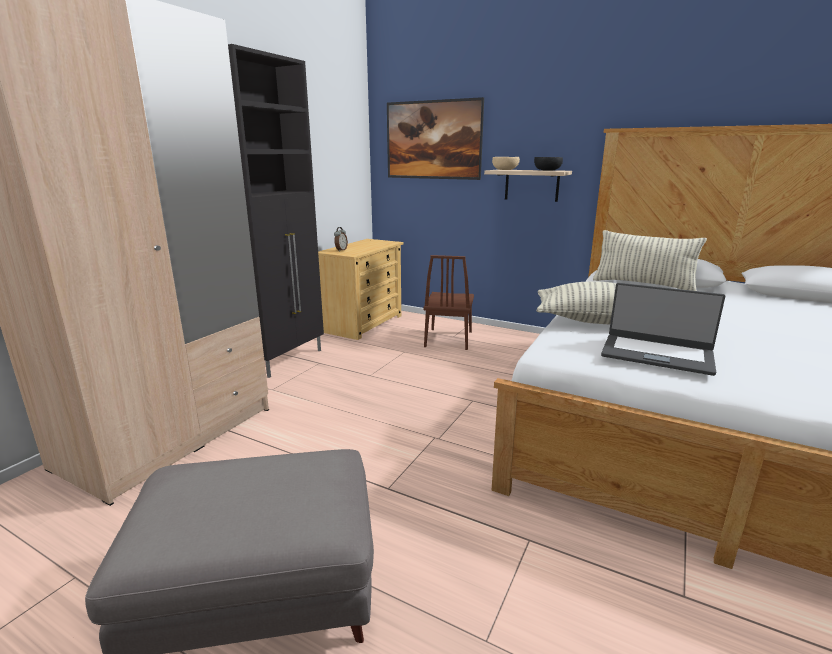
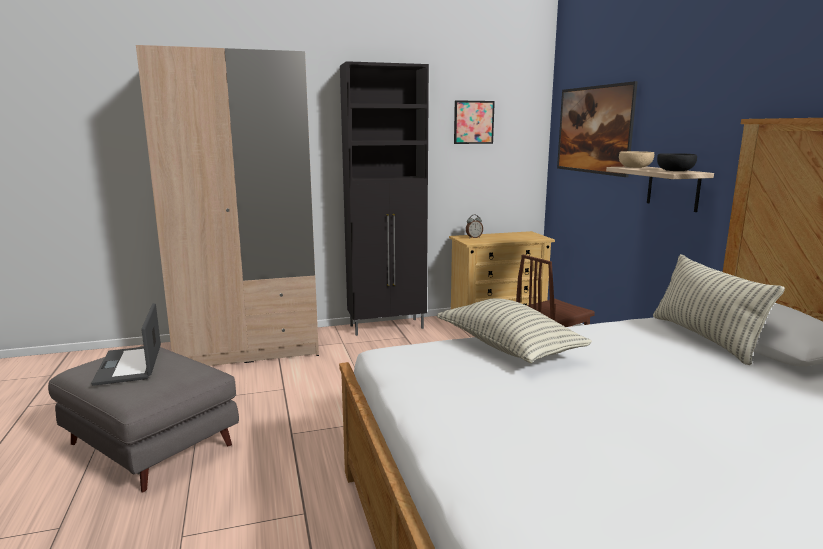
camera: 45 degrees right, 5 degrees down
(321, 131) = (473, 122): none -> picture
(657, 354) = (449, 383): laptop -> laptop (130, 365)

